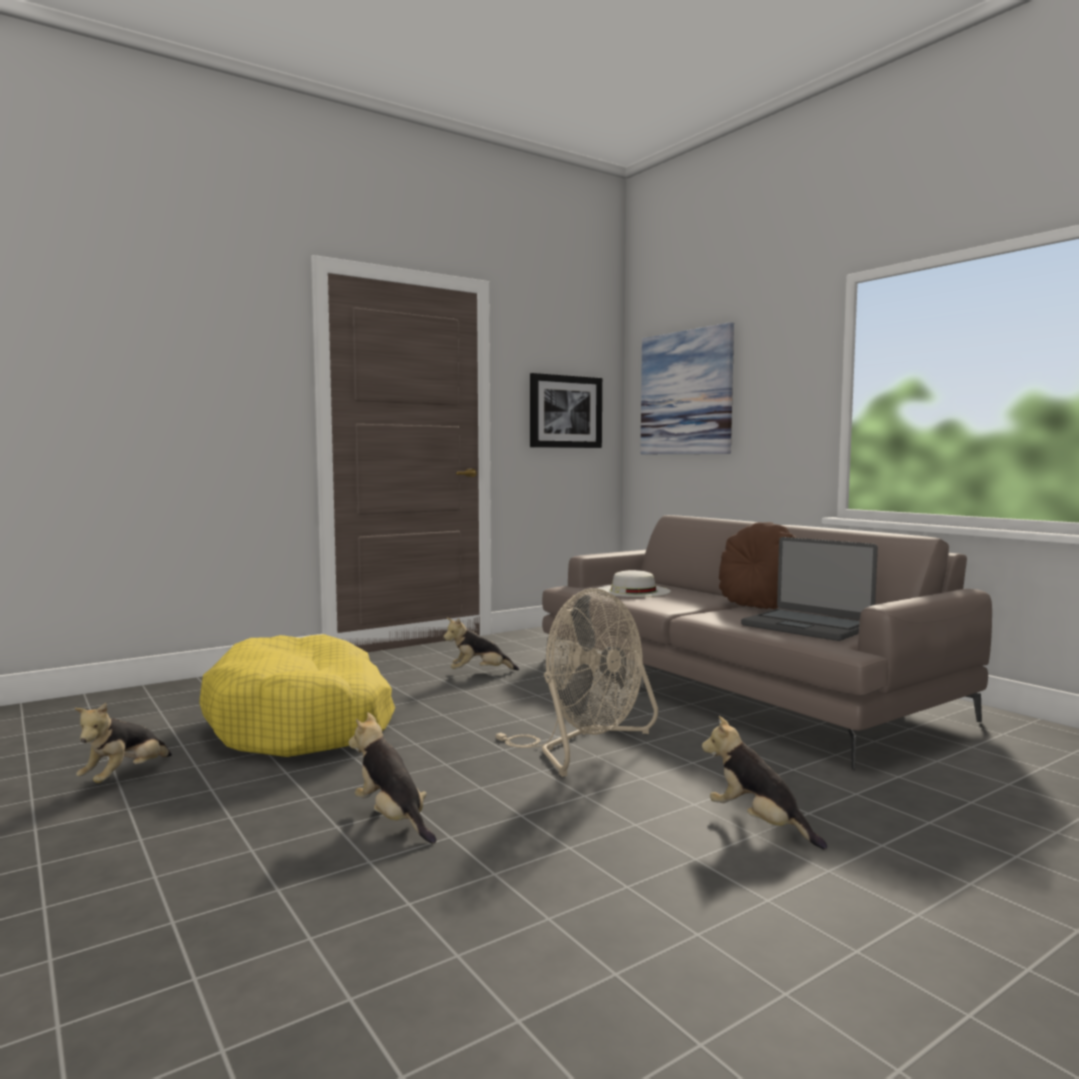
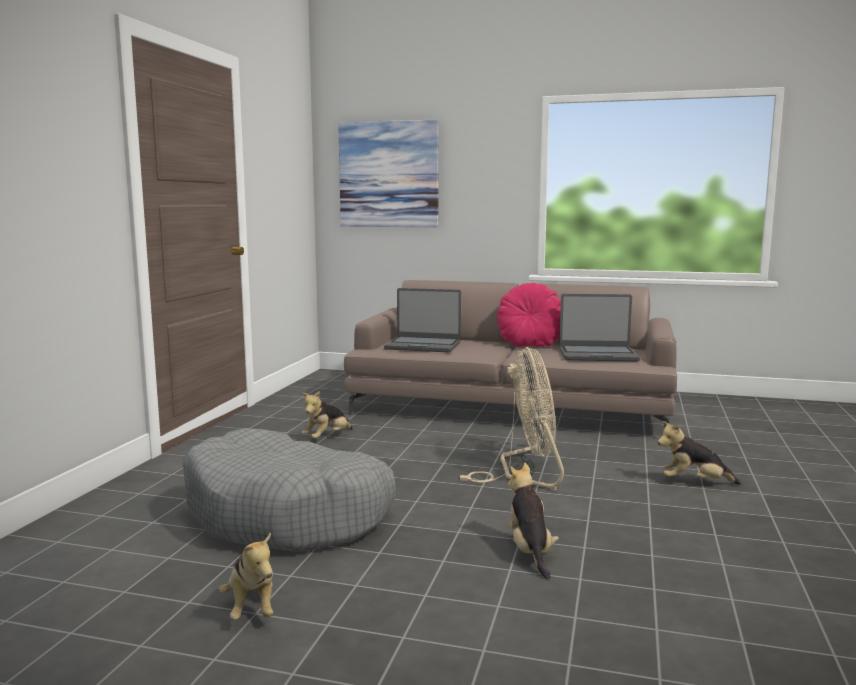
camera: 40 degrees left, 5 degrees up
(302, 723) = (288, 514): yellow dog bed -> grey dog bed
(392, 819) = (530, 551): plush toy -> plush toy turned 75 degrees clockwise
(565, 411) = (285, 188): picture -> none
(633, 591) = (423, 346): white hat -> laptop
(758, 606) = (530, 345): brown pillow -> pink pillow

